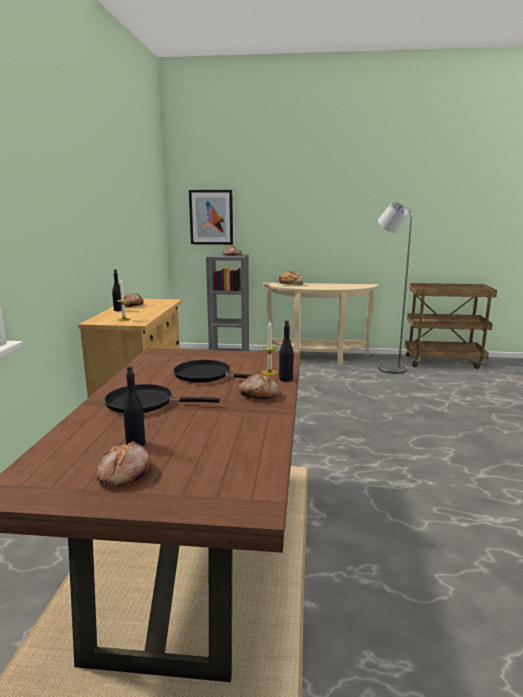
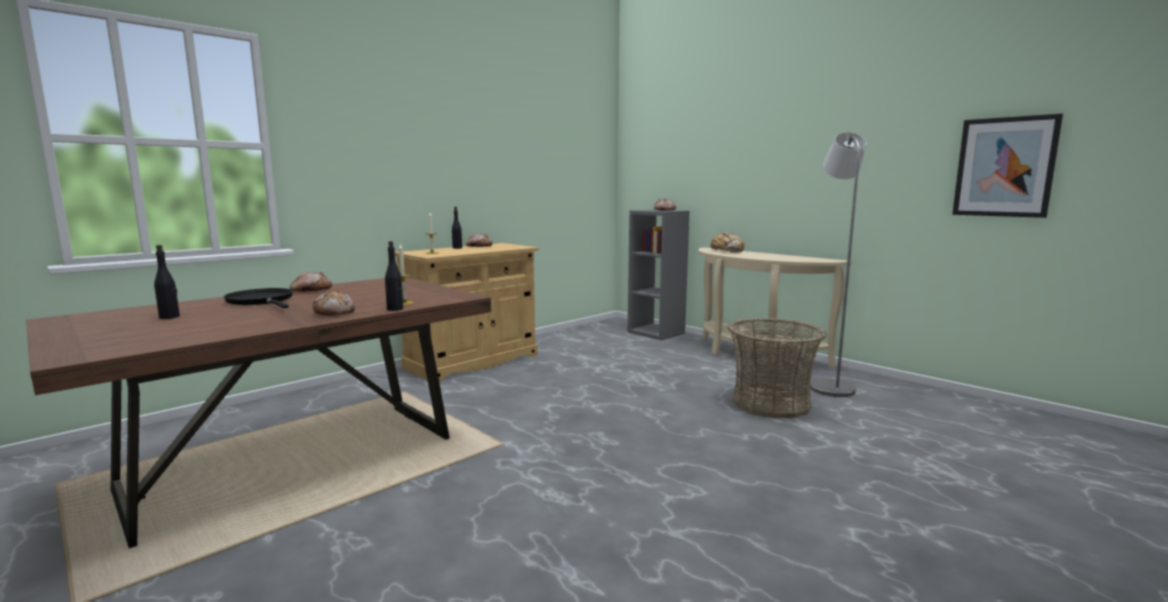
camera: 40 degrees right, 5 degrees down
(124, 474) = (107, 326): bread -> bread (311, 290)
(206, 375) = (359, 296): black frying pan -> none
(211, 217) = (657, 166): picture -> picture (1004, 167)
(383, 386) = (771, 403): none -> basket
(443, 362) = (946, 401): brown cart -> none

